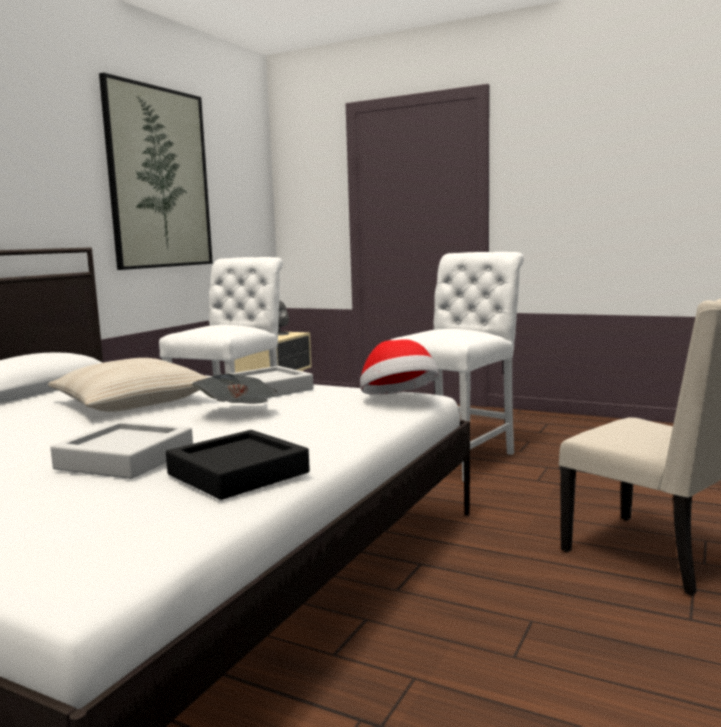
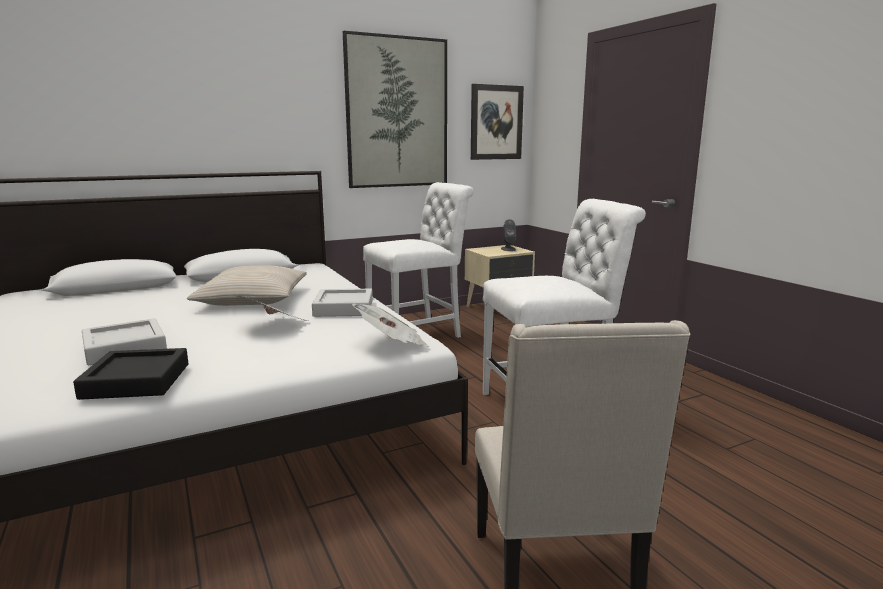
camera: 35 degrees right, 5 degrees up
(246, 194) = (496, 122): none -> picture
(398, 400) = (392, 344): hat -> newspaper

